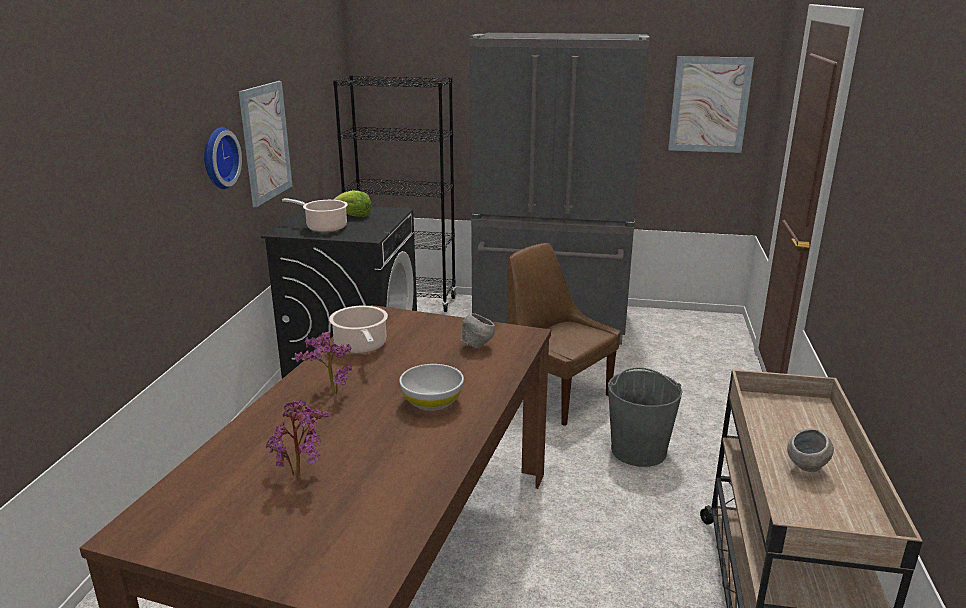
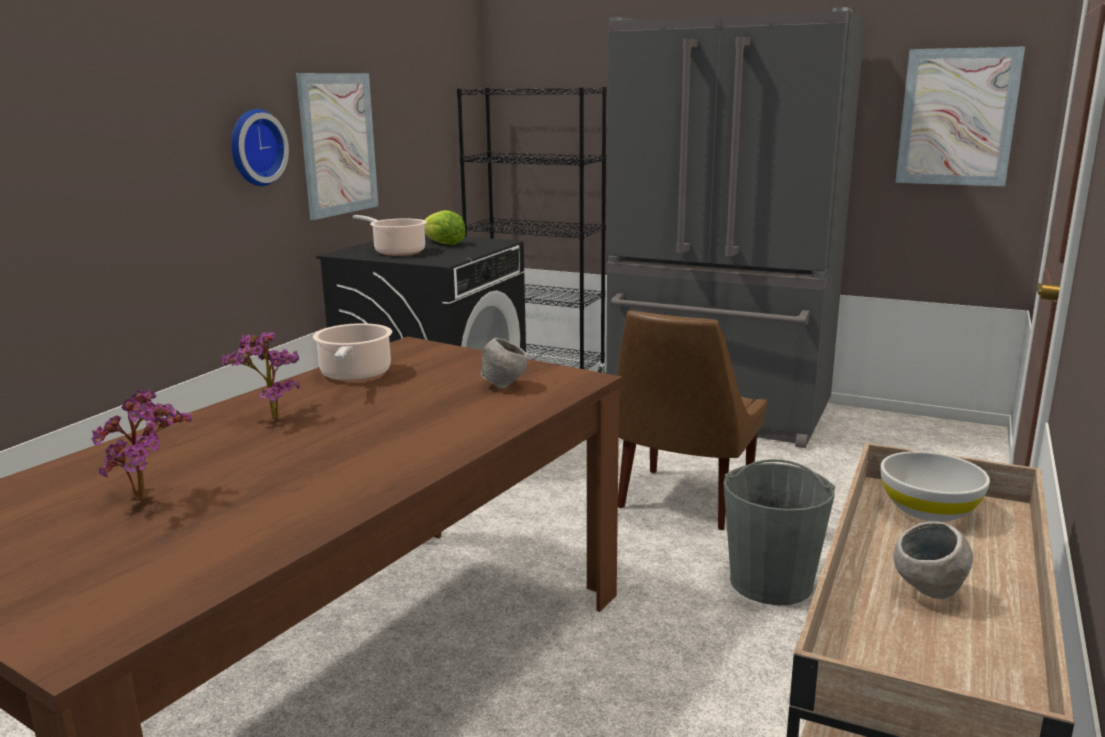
camera: 15 degrees right, 5 degrees down
(432, 402) = (390, 439): white bowl -> white bowl (929, 509)
(557, 396) = (683, 501): brown chair -> brown chair turned 120 degrees counterclockwise

